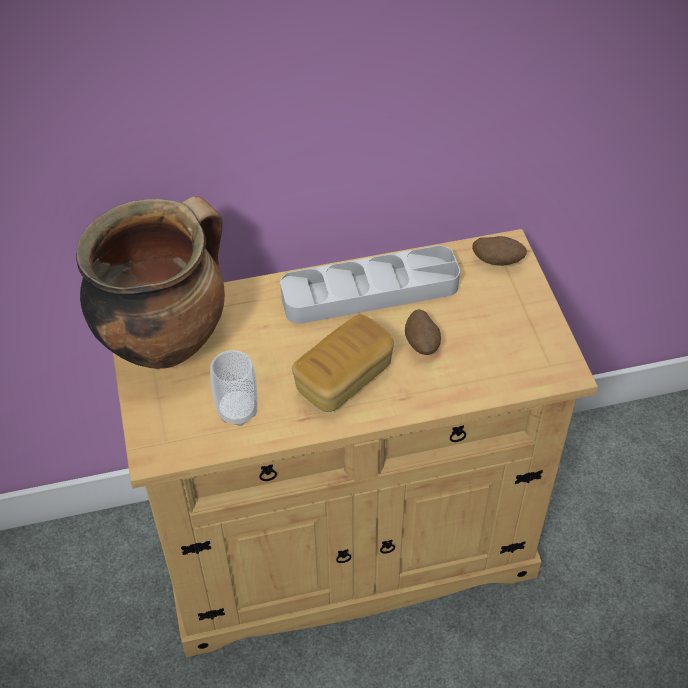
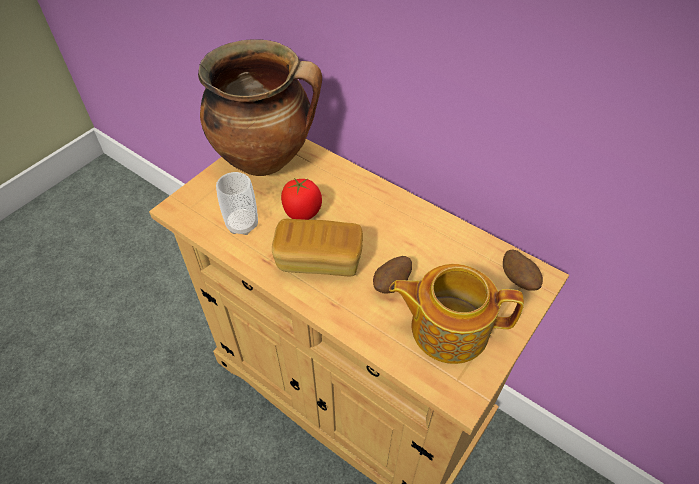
camera: 50 degrees right, 0 degrees up
(273, 355) = (303, 213): none -> tomato
(370, 292) = (407, 226): grey tray -> none
(499, 338) = (447, 327): none -> teapot

